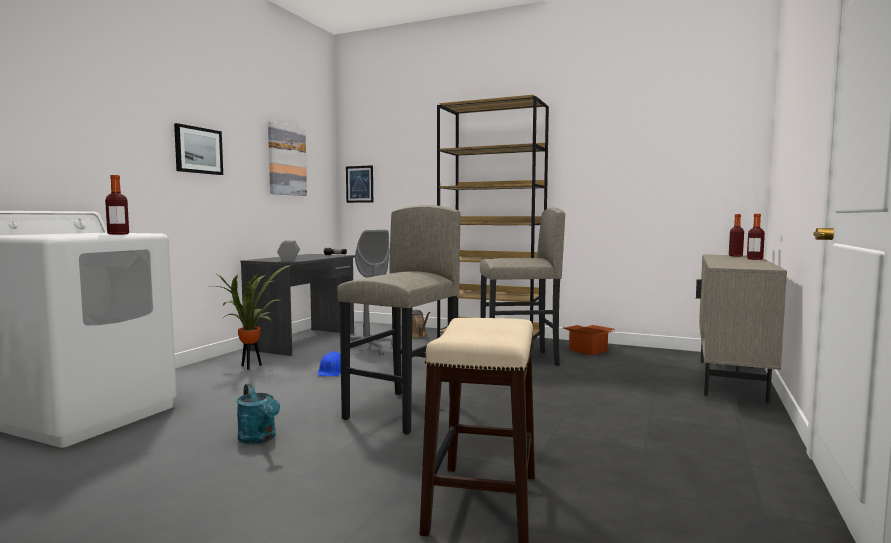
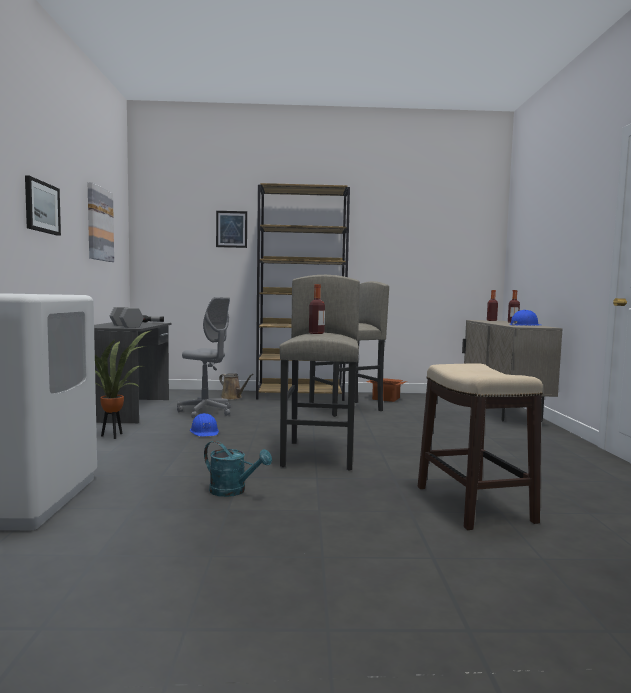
camera: 25 degrees left, 0 degrees up
(118, 234) = (57, 294): bottle -> bottle (316, 333)
(359, 184) = (156, 253): picture -> picture (231, 229)
(737, 265) = (525, 326): none -> blue hard hat

